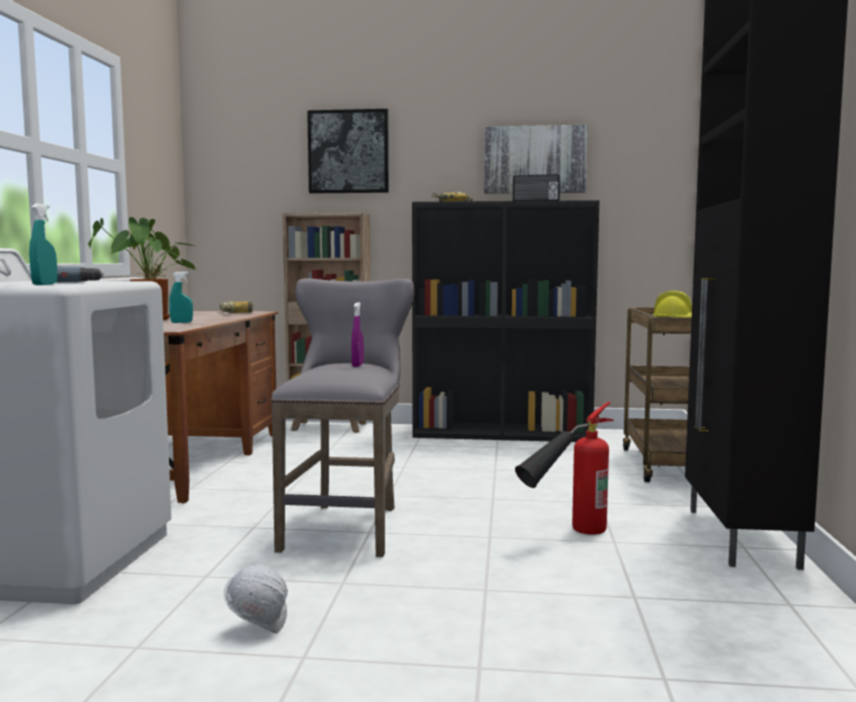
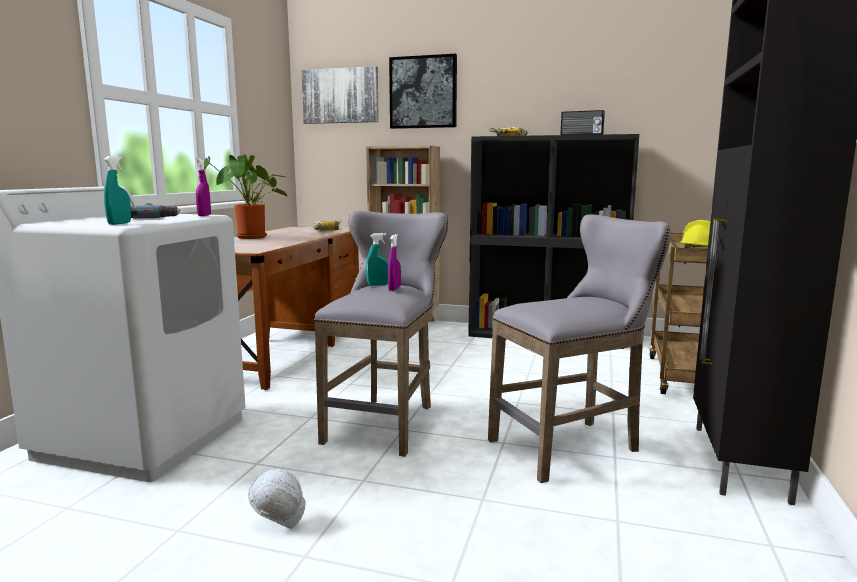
camera: 10 degrees right, 5 degrees up
(130, 281) = (204, 215): none -> purple spray bottle
(181, 322) = (271, 241): turquoise spray bottle -> turquoise spray bottle (378, 285)
(535, 160) = (584, 96): picture -> picture (340, 96)
(566, 535) = (572, 446): fire extinguisher -> grey stool

